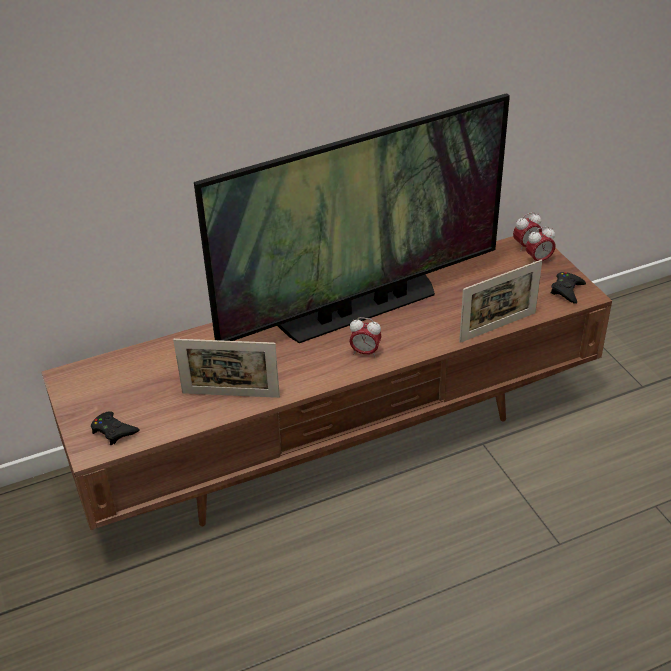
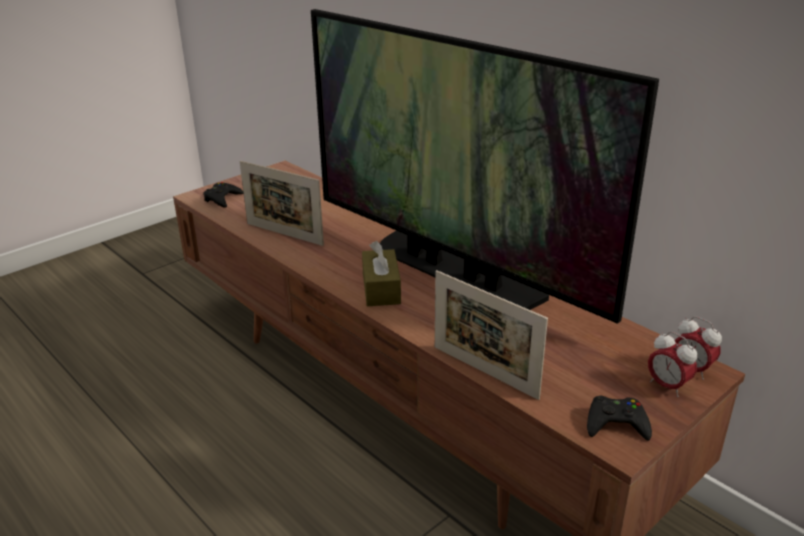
camera: 70 degrees right, 10 degrees down
(230, 395) = (284, 234): picture frame -> picture frame turned 45 degrees counterclockwise
(365, 352) = (381, 288): alarm clock -> brown tissue box

